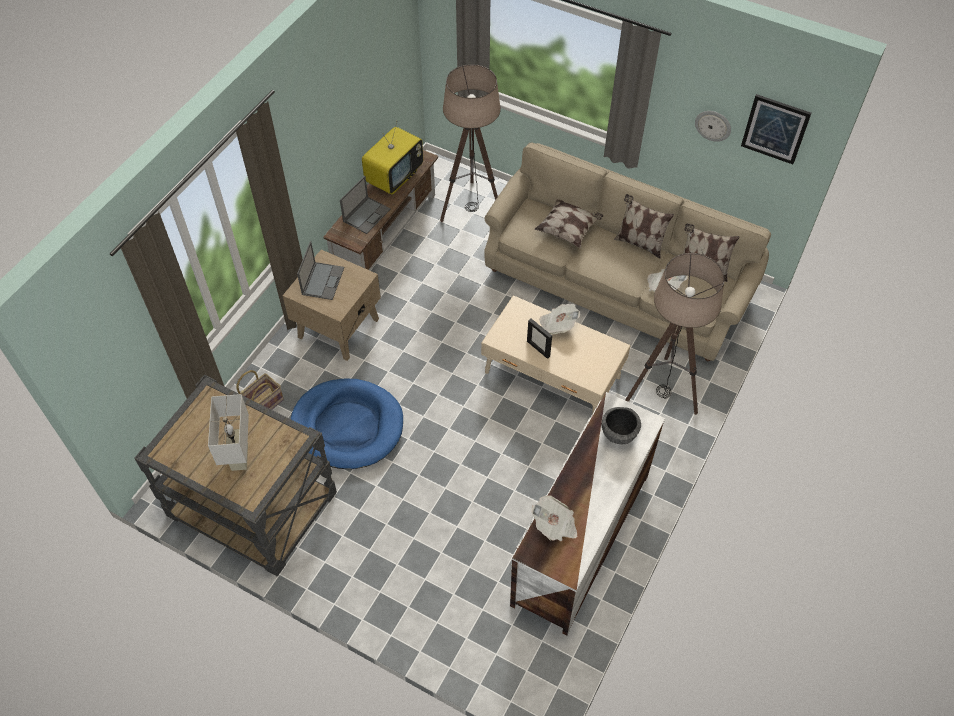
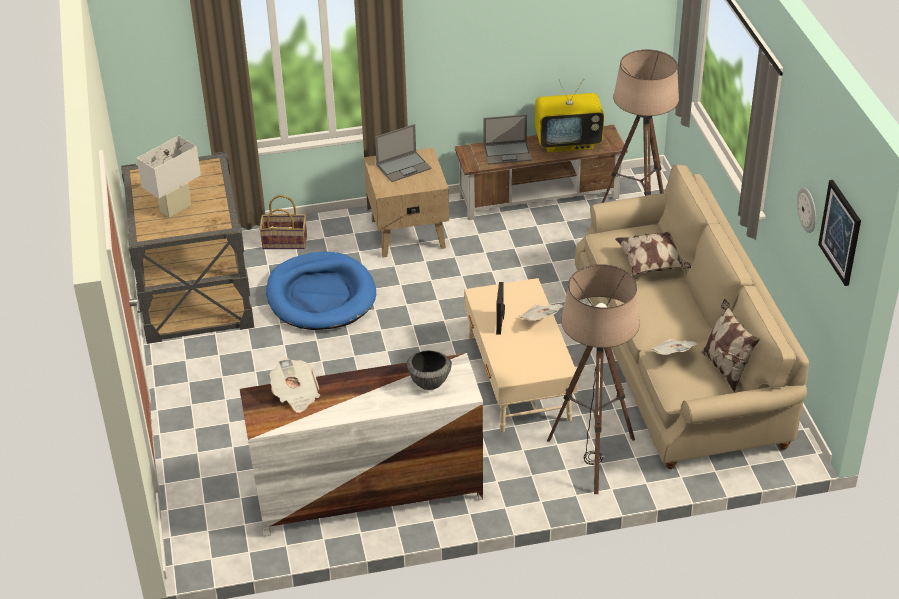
camera: 50 degrees right, 15 degrees down
(639, 243) = (701, 314): pillow -> none

